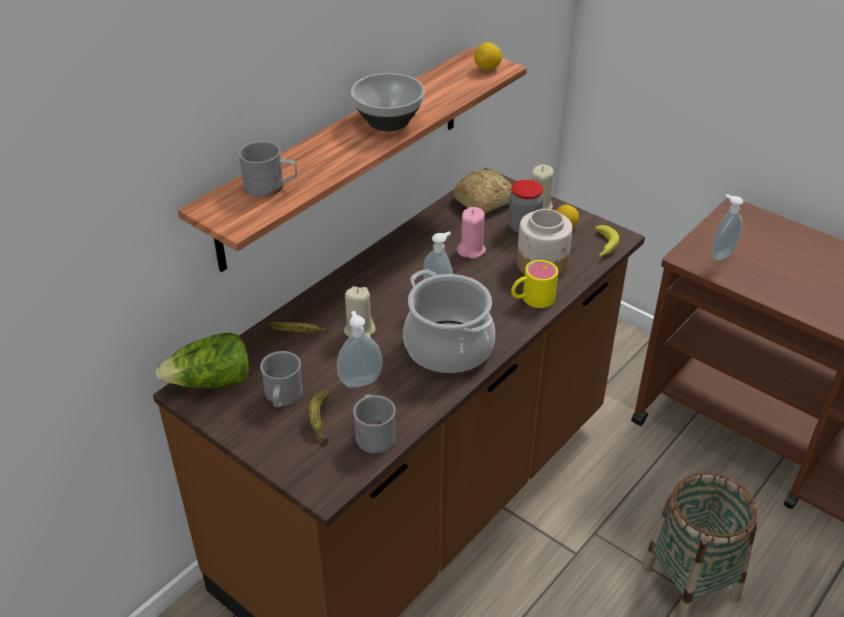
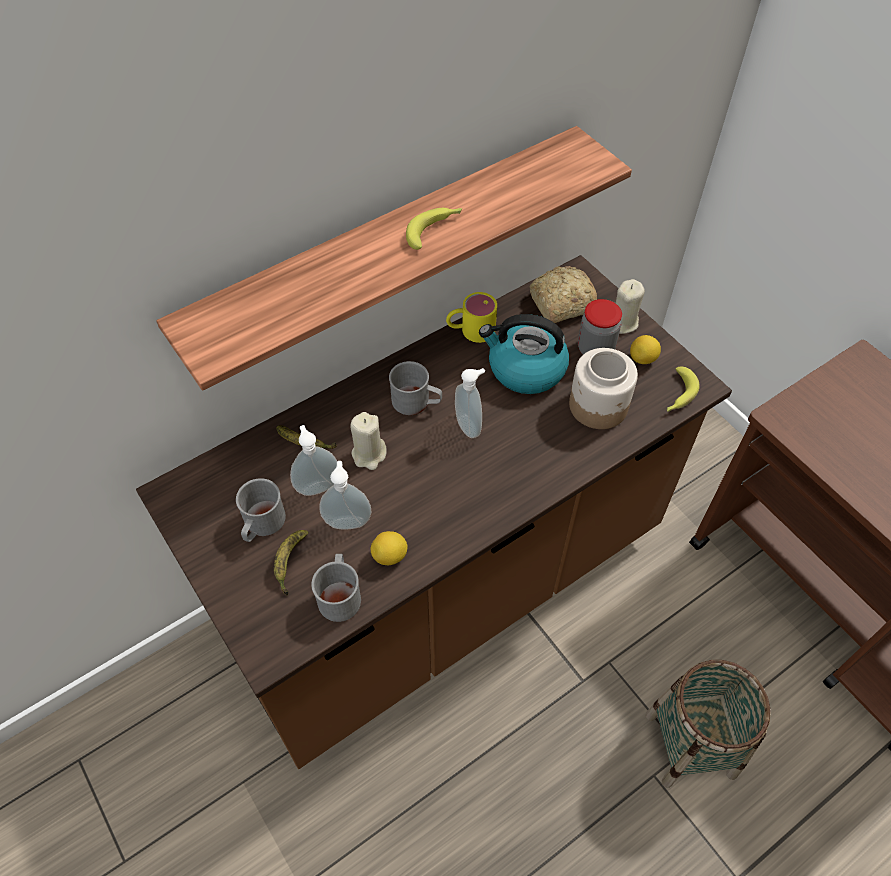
camera: 15 degrees right, 15 degrees up
(211, 382) = (197, 487): lettuce -> none
(270, 186) = (267, 305): grey mug -> grey mug (416, 402)
(388, 122) = (434, 230): bowl -> banana
(448, 348) = (455, 499): cooking pot -> none
(471, 250) = (525, 369): pink candle -> kettle
(487, 68) = (582, 164): lemon -> lemon (390, 556)
(531, 299) = (569, 452): yellow mug -> yellow mug (470, 330)
(721, 254) = (823, 421): soap dispenser -> soap dispenser (317, 485)

